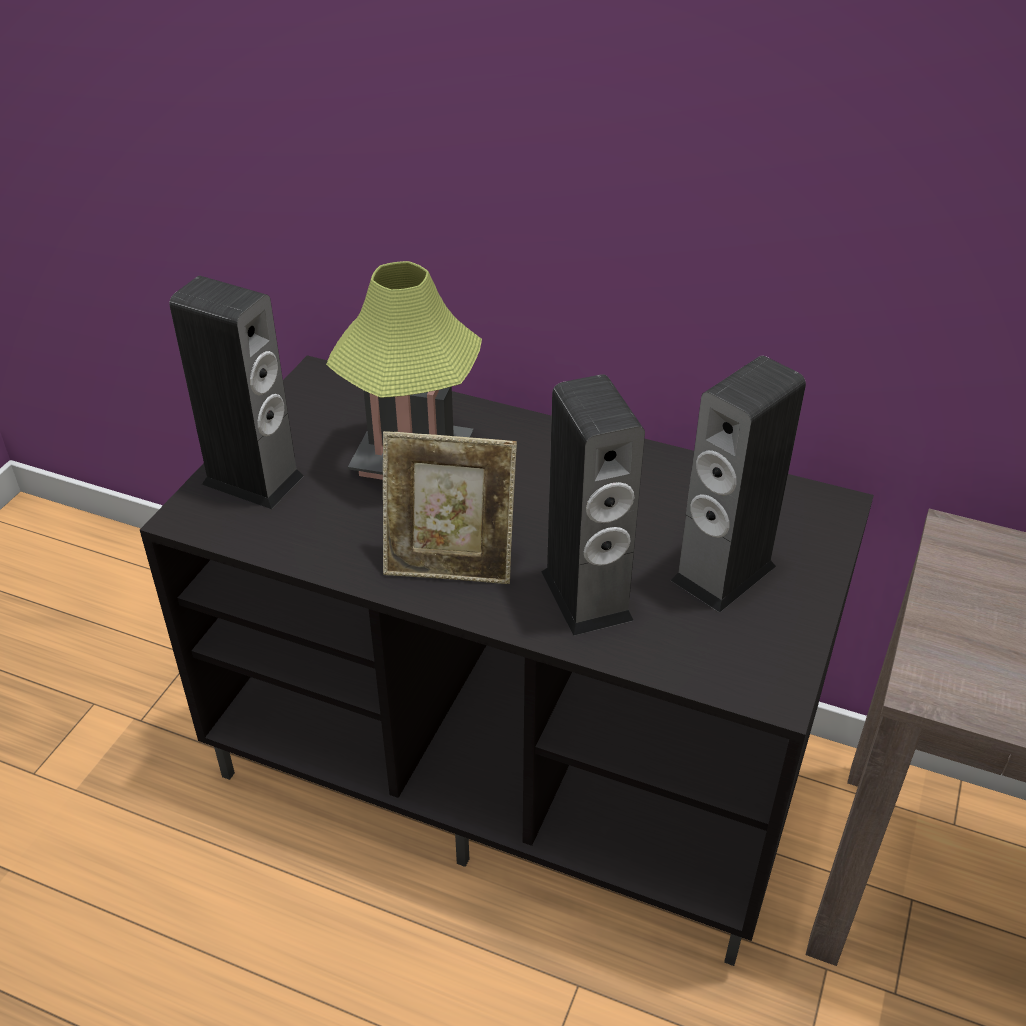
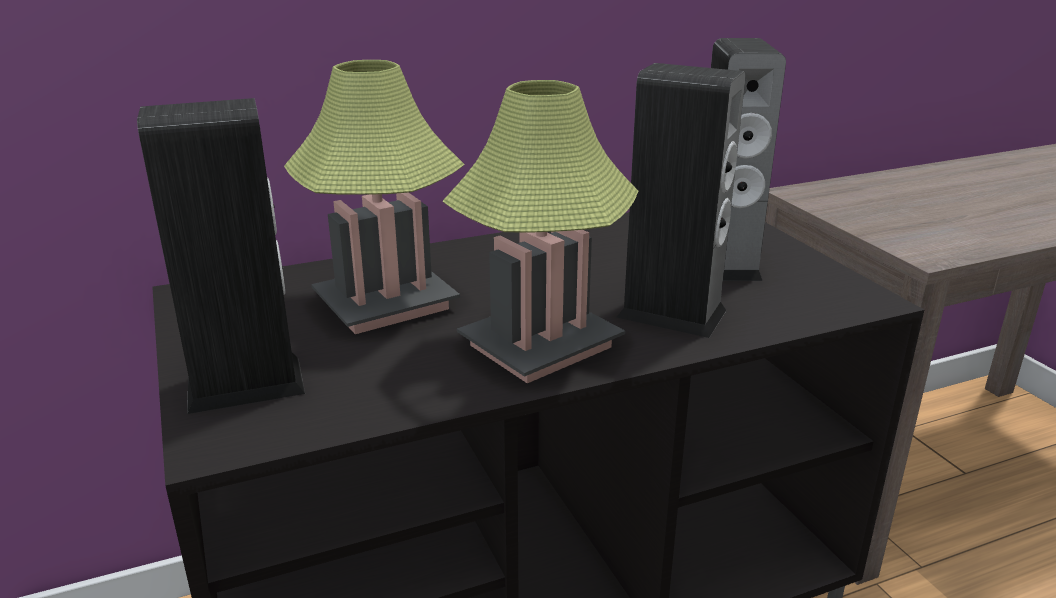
camera: 45 degrees left, 15 degrees down
(450, 563) = (540, 346): picture frame -> table lamp

